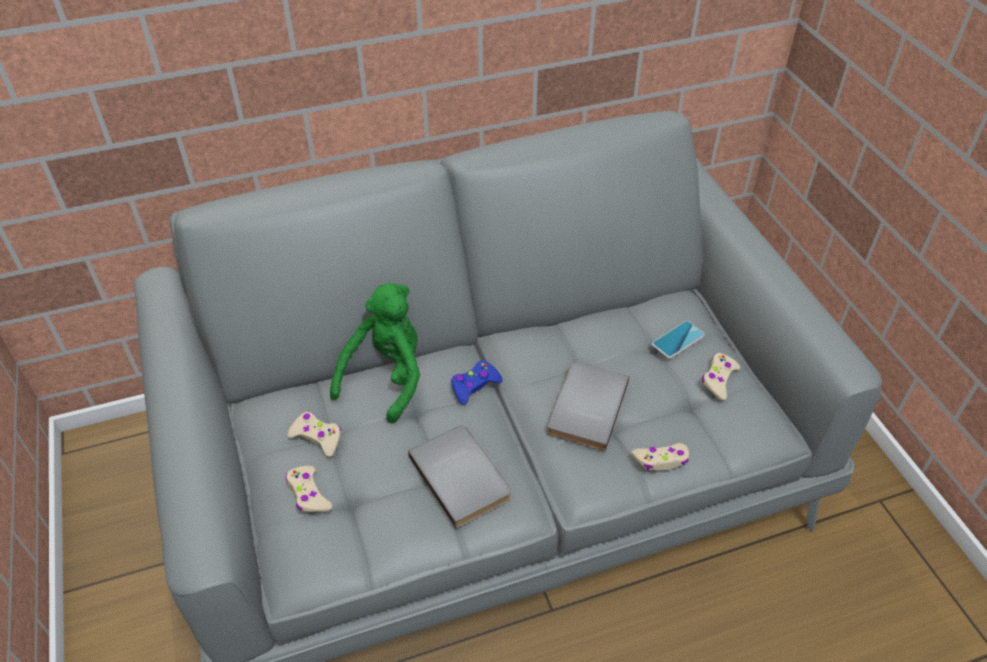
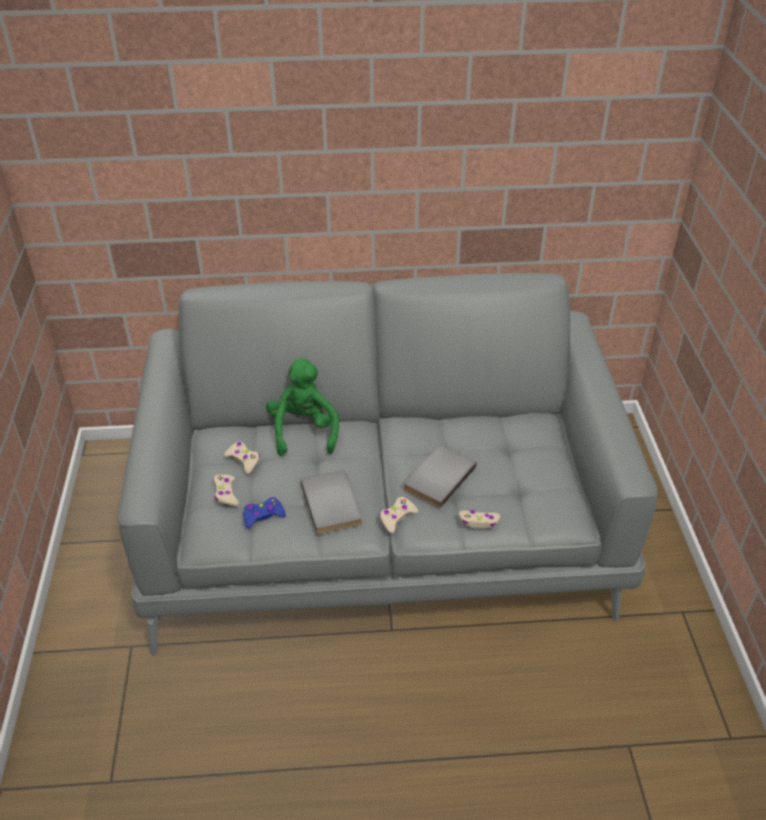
camera: 15 degrees right, 5 degrees down
(385, 377) = (304, 431): green plush toy -> green plush toy turned 45 degrees counterclockwise
(474, 386) = (364, 448): blue game controller -> blue game controller (263, 516)
(678, 340) = (526, 445): phone -> none
(718, 380) = (545, 477): beige game controller -> beige game controller (397, 517)

